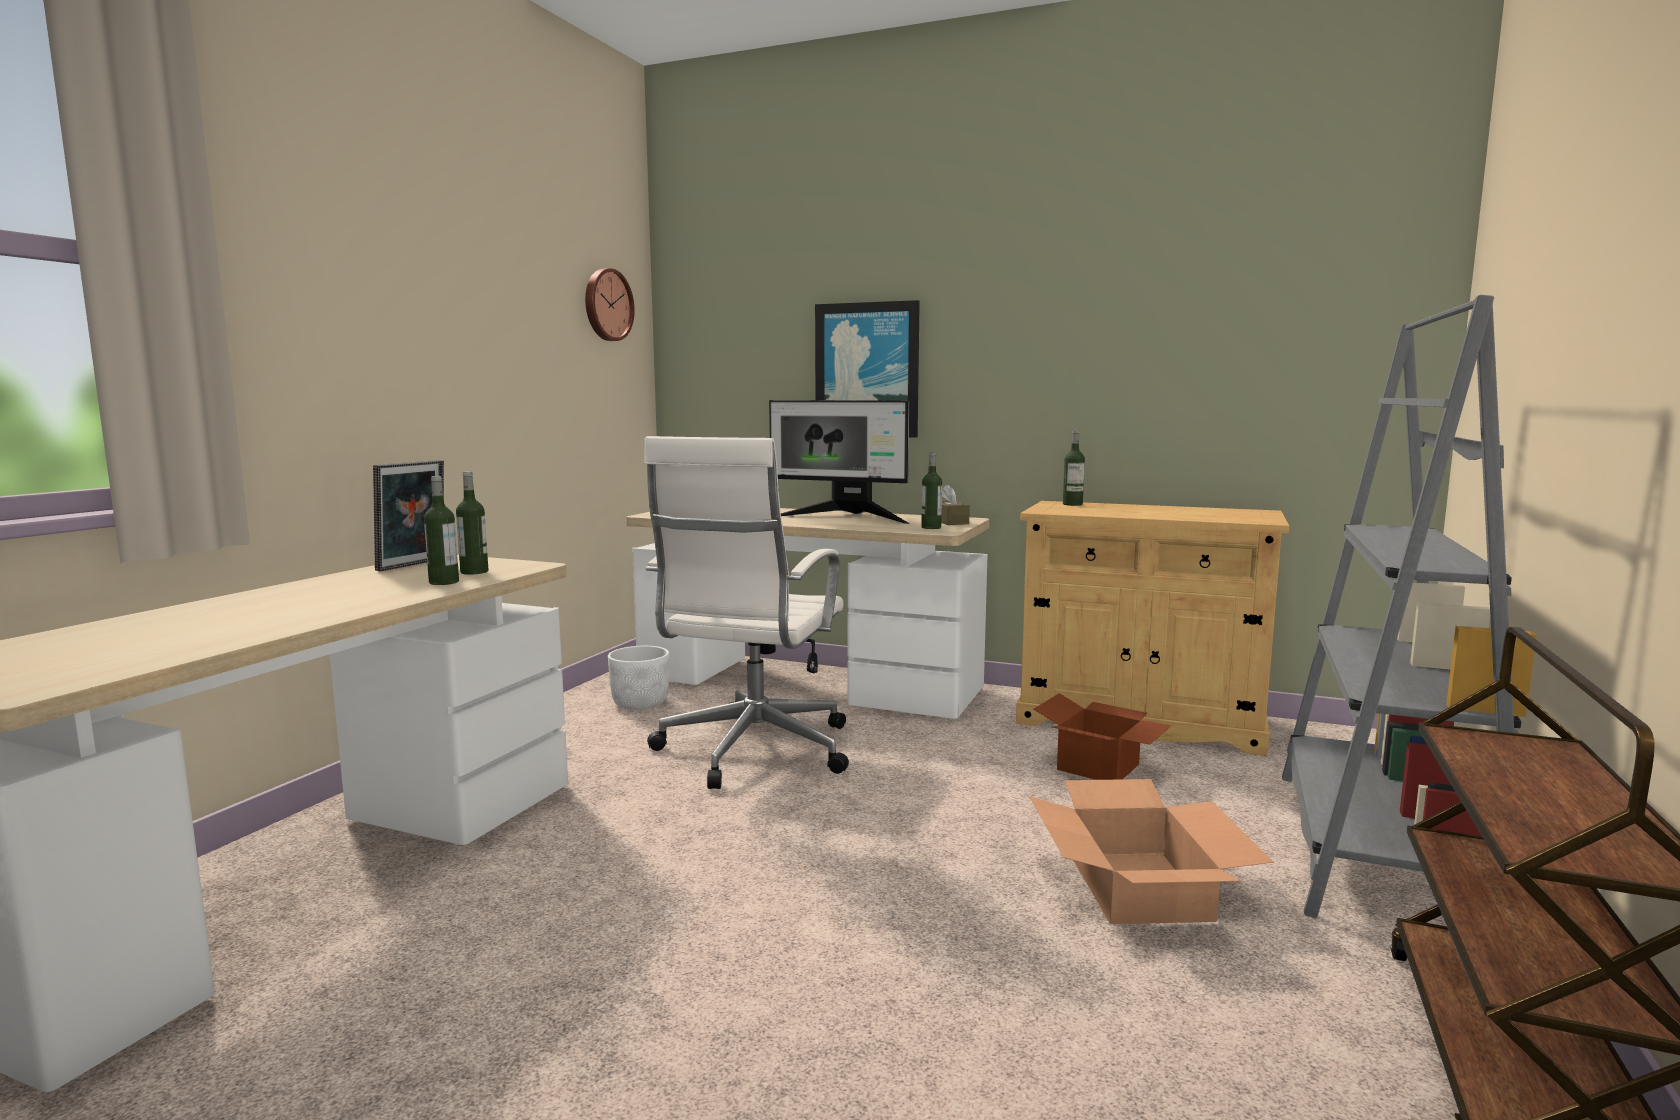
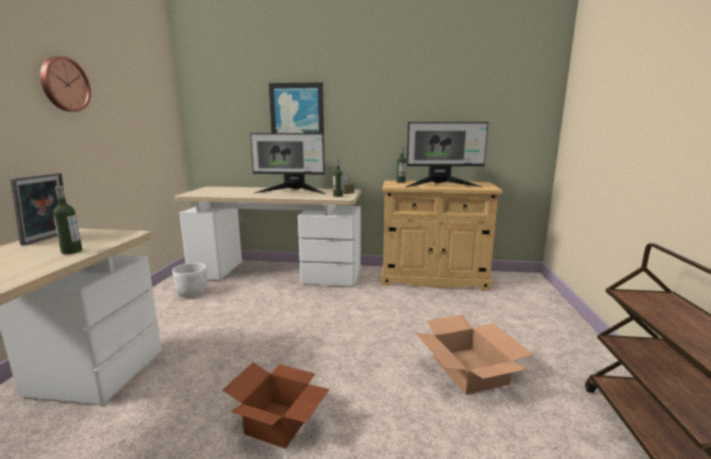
camera: 15 degrees left, 5 degrees up
(474, 572) = (91, 241): bottle -> none
(606, 305) = (152, 80): wall clock -> wall clock (64, 84)
(752, 751) = (260, 316): white office chair -> none
(1099, 768) = (426, 305): cardboard box -> cardboard box (279, 425)
(1156, 513) = (441, 185): none -> monitor
(1380, 849) = (554, 333): grey bookcase -> none

